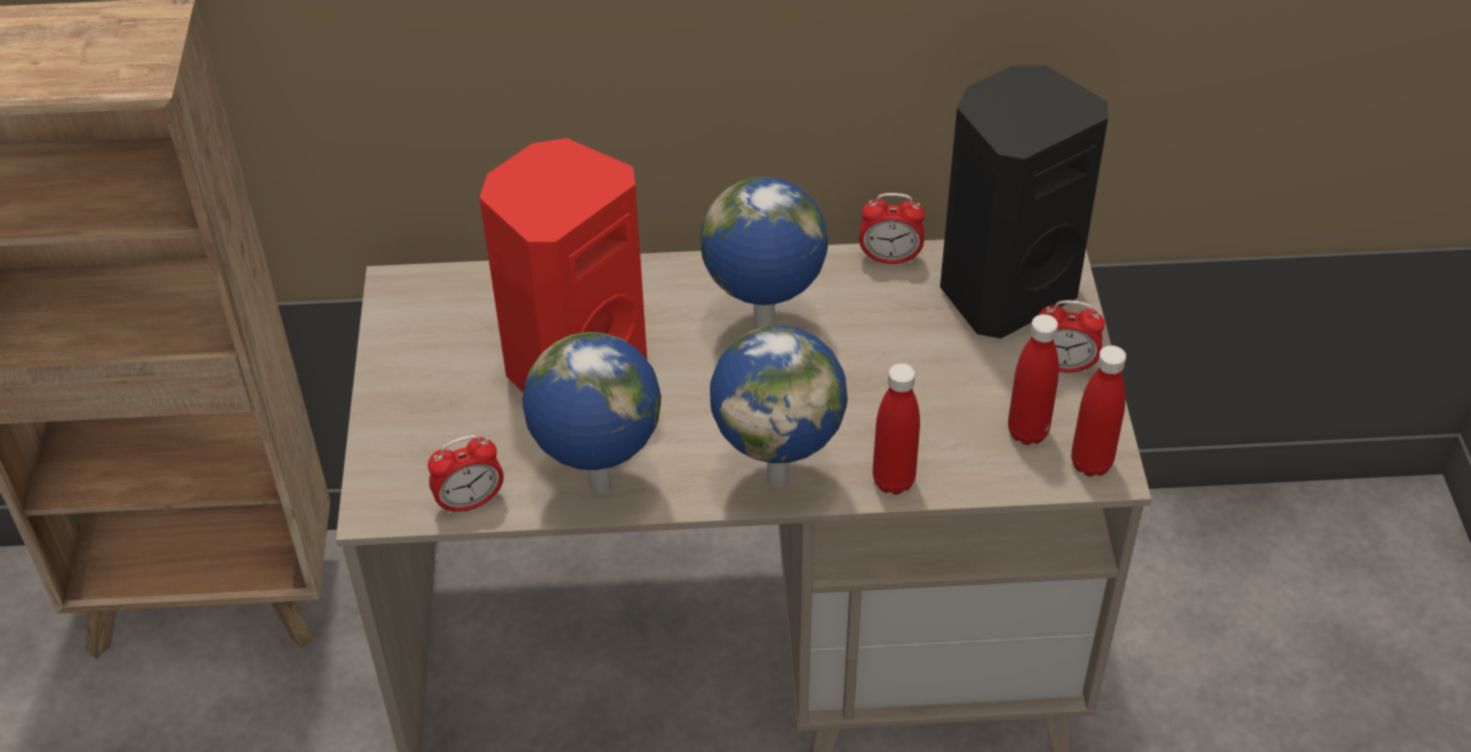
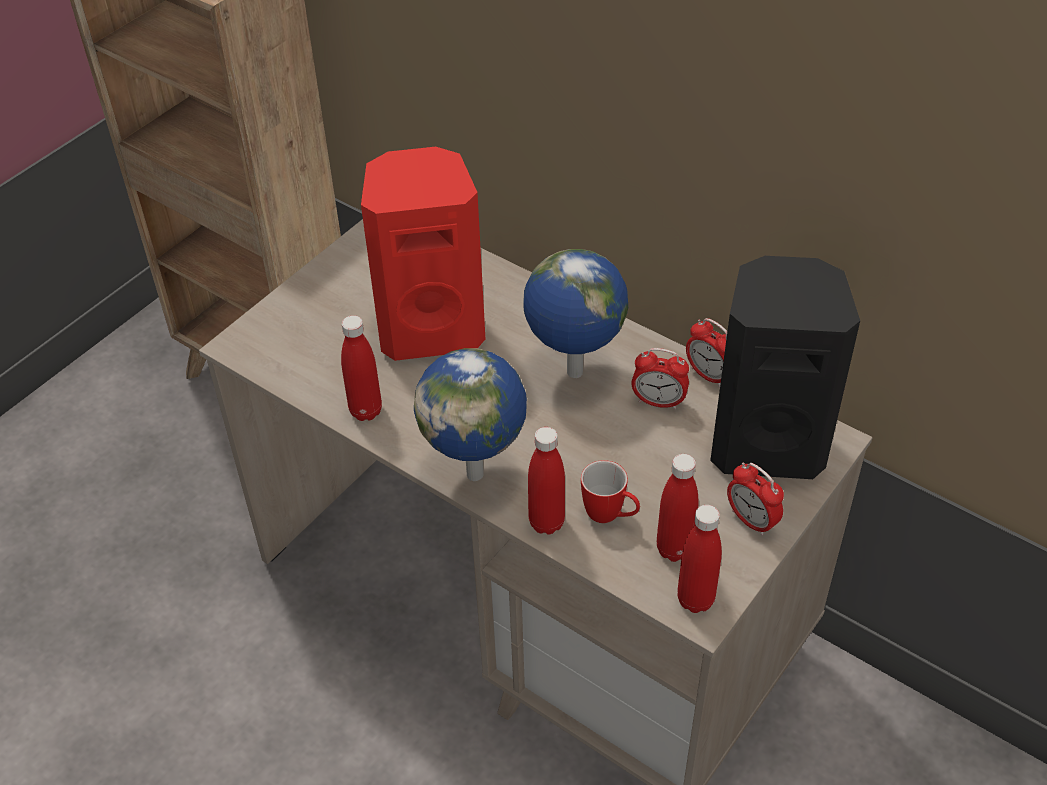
camera: 40 degrees right, 0 degrees up
(470, 502) = (287, 373): alarm clock -> alarm clock (658, 402)
(599, 488) = (366, 411): globe -> red bottle
(942, 438) = (610, 516): none -> mug

